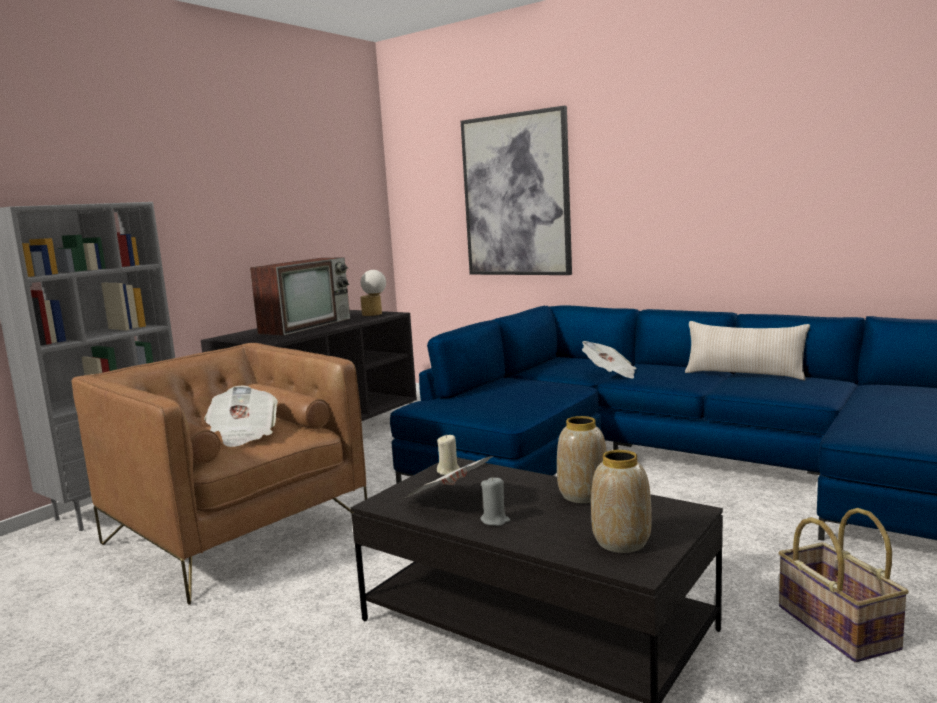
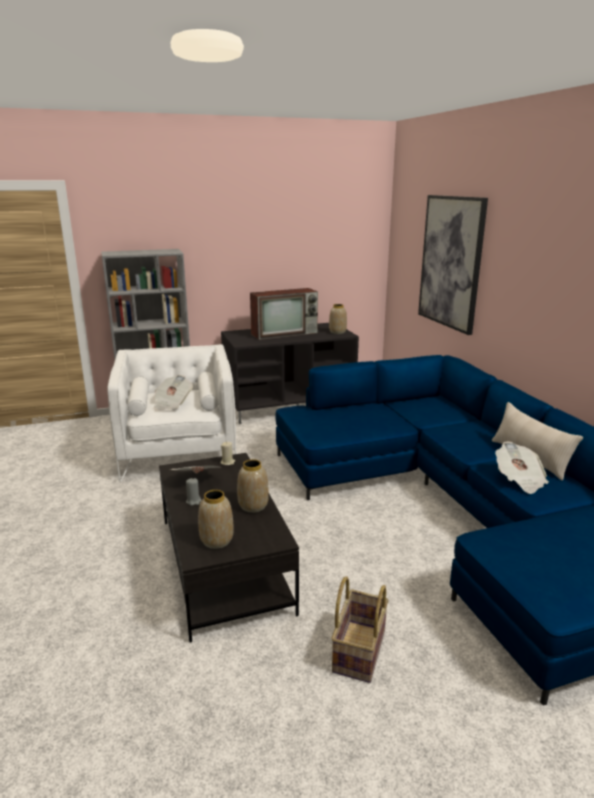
camera: 35 degrees right, 10 degrees up
(235, 533) = (178, 451): brown armchair -> white armchair
(374, 314) = (337, 332): table lamp -> vase
(610, 374) = (439, 424): newspaper -> newspaper (519, 480)

